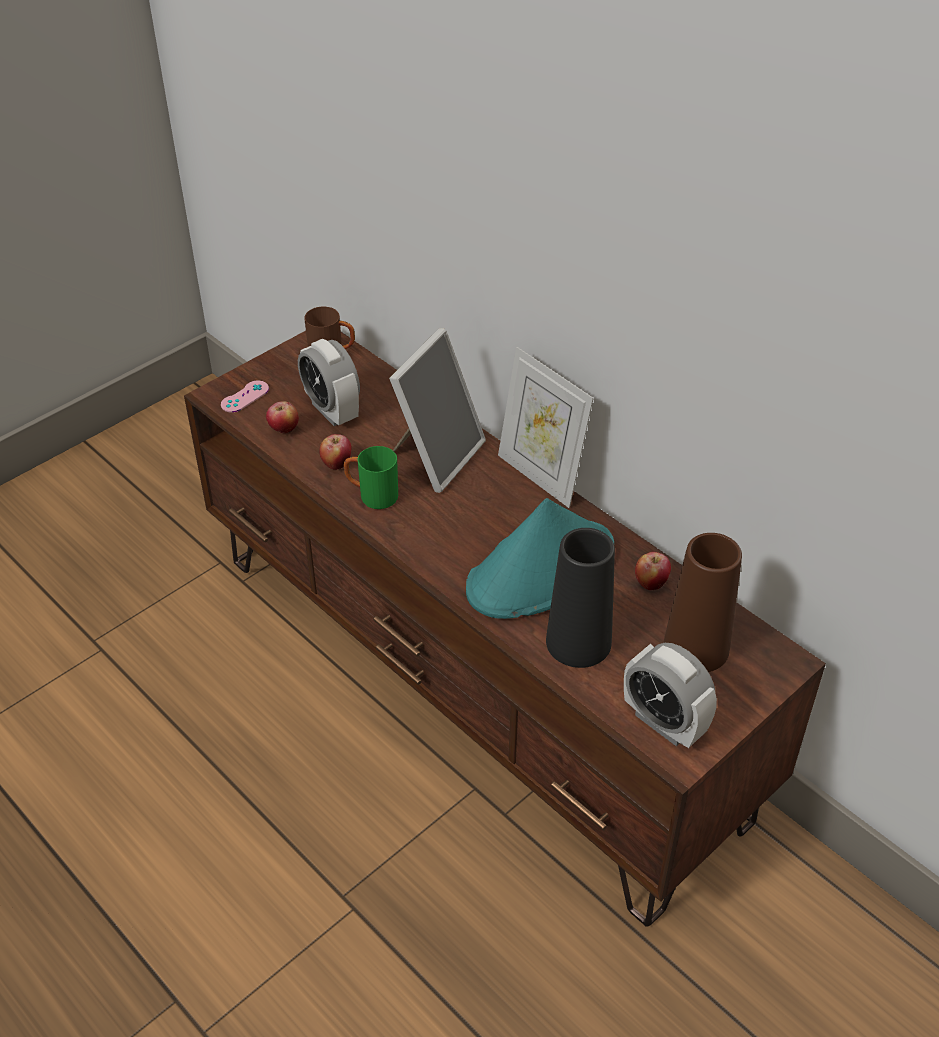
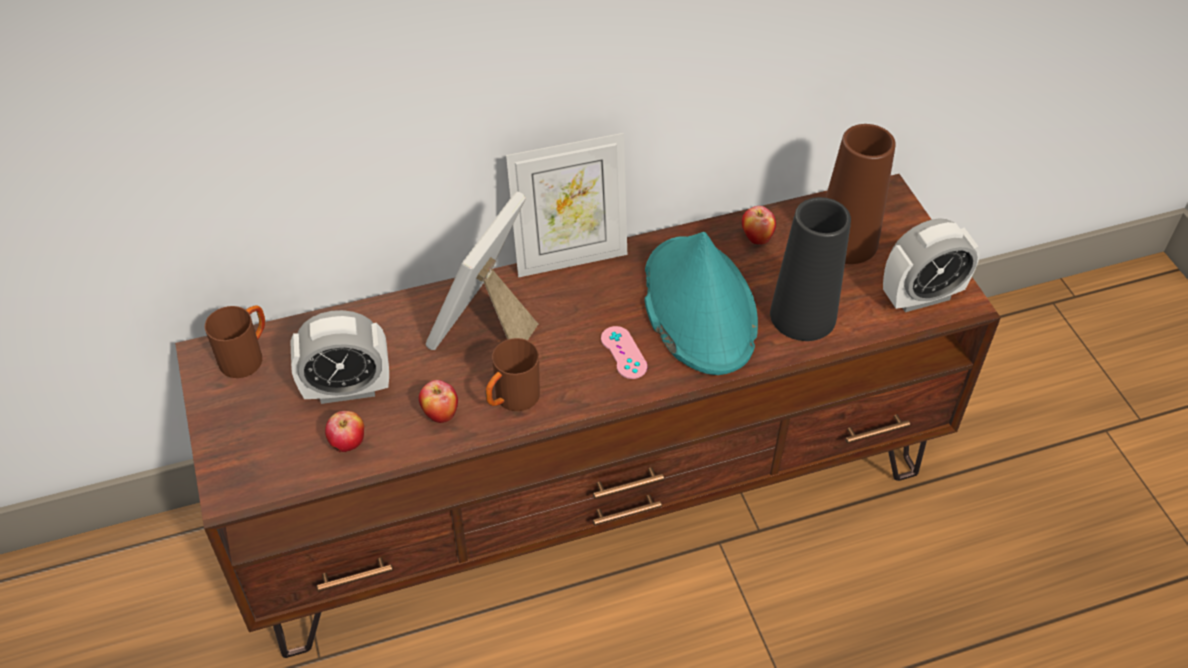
camera: 65 degrees left, 5 degrees up
(245, 397) = (258, 464): pink game controller -> pink game controller (623, 353)
(372, 495) = (511, 400): green mug -> brown mug
(435, 456) = (485, 326): picture frame -> picture frame turned 120 degrees counterclockwise

